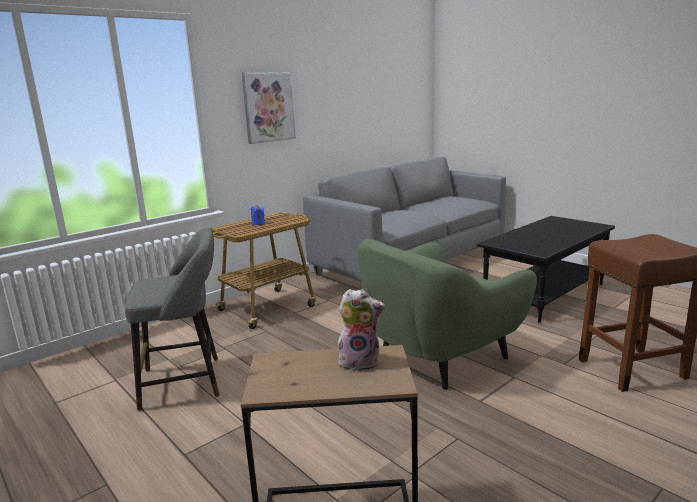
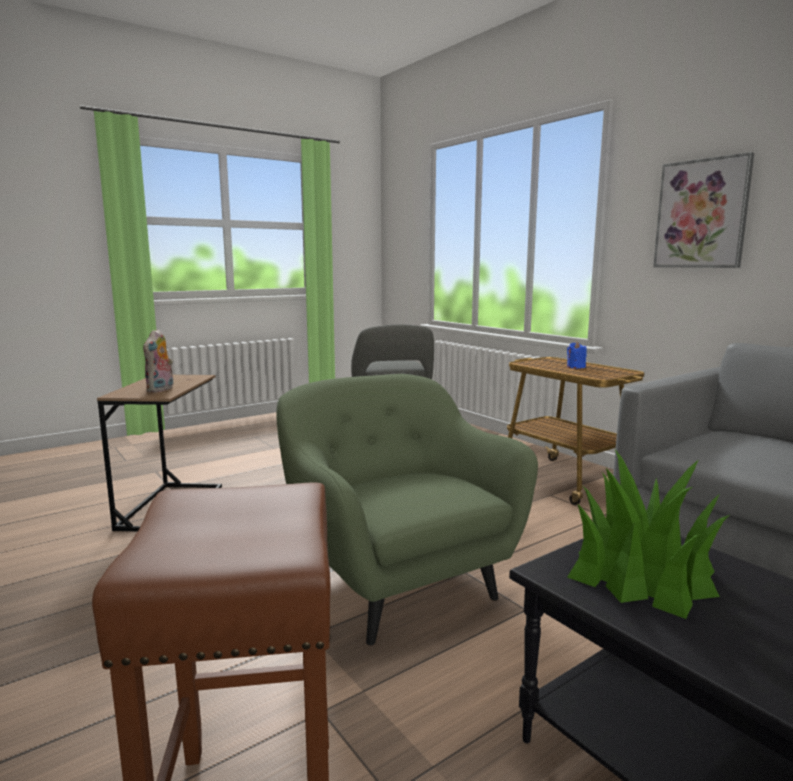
camera: 95 degrees right, 5 degrees down
(528, 243) = (641, 574): none -> potted plant

